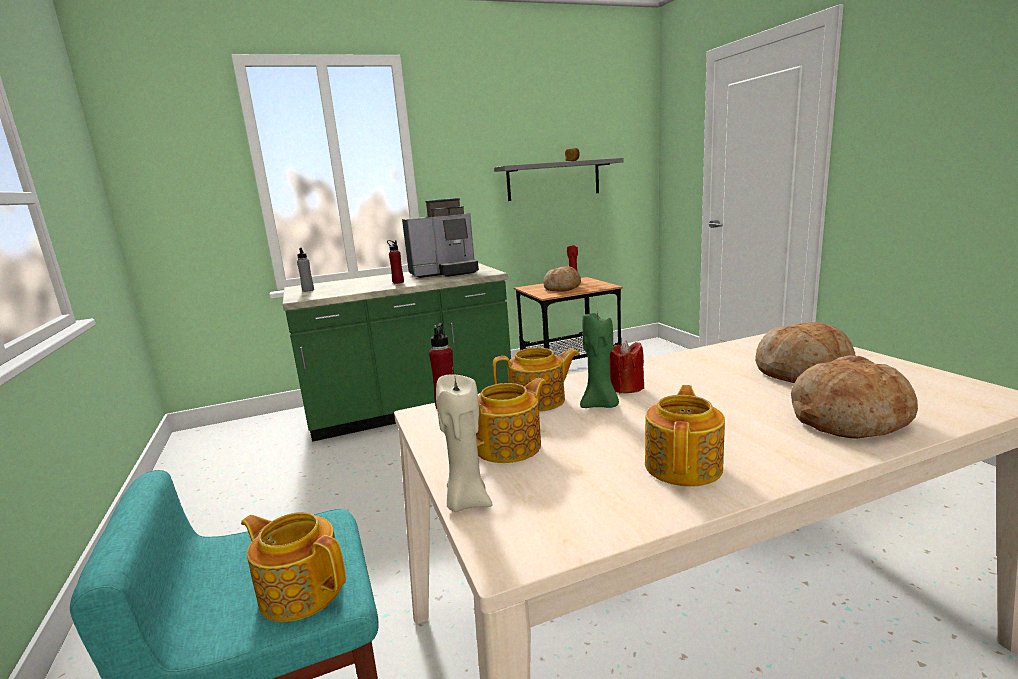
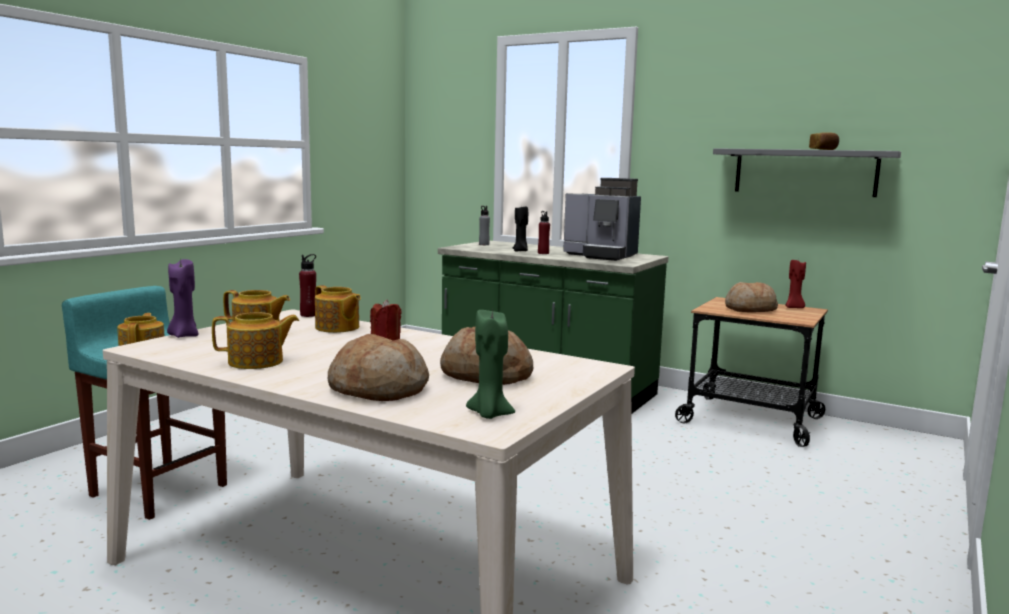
camera: 50 degrees right, 5 degrees down
(371, 286) = (520, 251): none -> black candle
(466, 502) = (184, 336): beige candle -> purple candle
(600, 405) = (343, 339): green candle -> green candle (489, 414)

